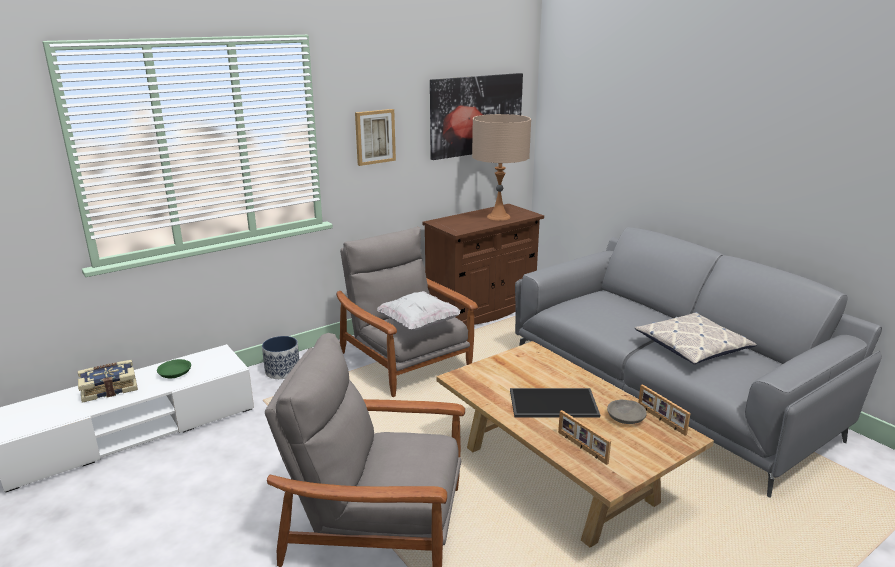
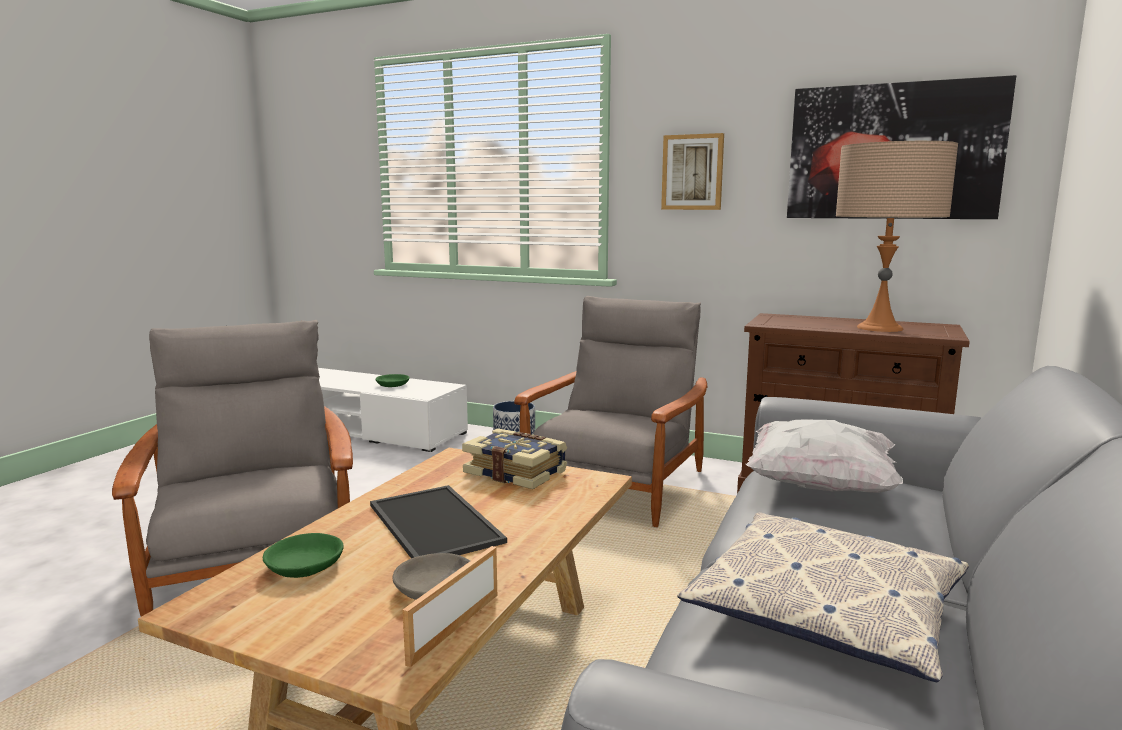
camera: 60 degrees right, 10 degrees down
(109, 388) = (350, 377): book -> book (516, 472)
(418, 325) = (591, 420): white pillow -> white pillow (819, 486)
(581, 448) = (303, 567): picture frame -> green bowl

